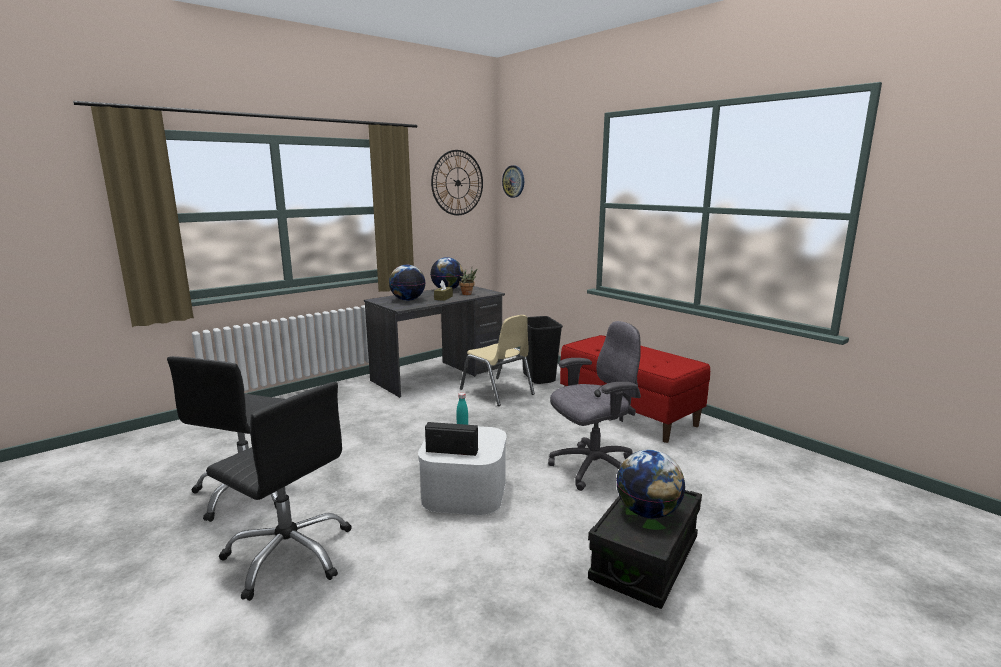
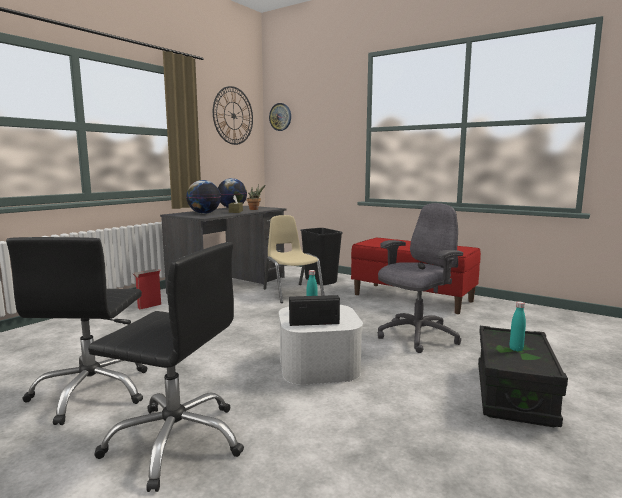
camera: 15 degrees left, 5 degrees down
(346, 395) = (149, 306): none -> cardboard box
(497, 392) = (292, 293): beige chair -> beige chair turned 150 degrees counterclockwise
(647, 512) = (516, 349): globe -> turquoise bottle

